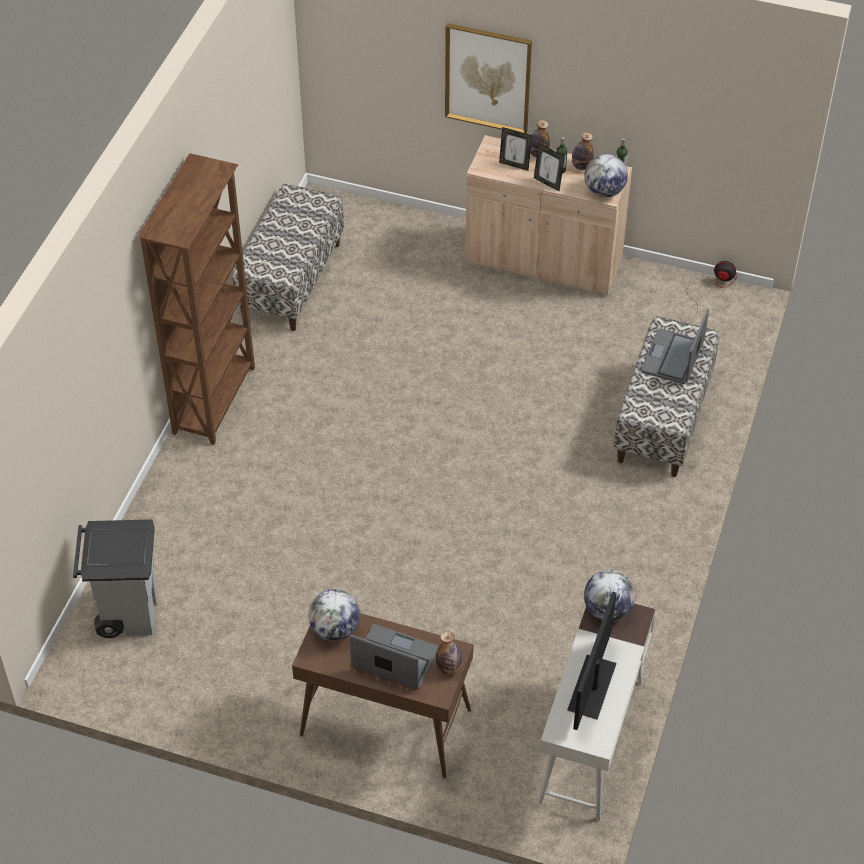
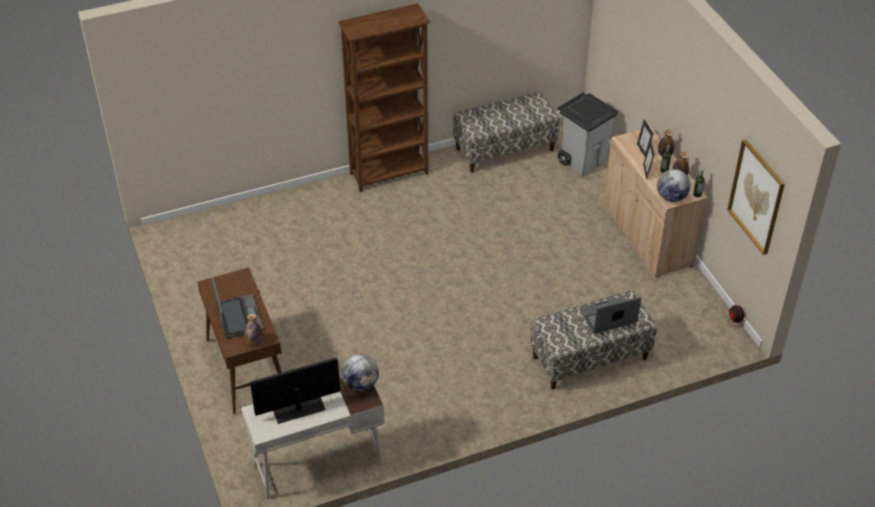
camera: 50 degrees right, 5 degrees down
(127, 611) = (221, 229): grey trash can -> grey trash can (582, 160)
(335, 629) = (236, 283): globe -> none
(488, 78) = (660, 85): picture -> picture (756, 197)

